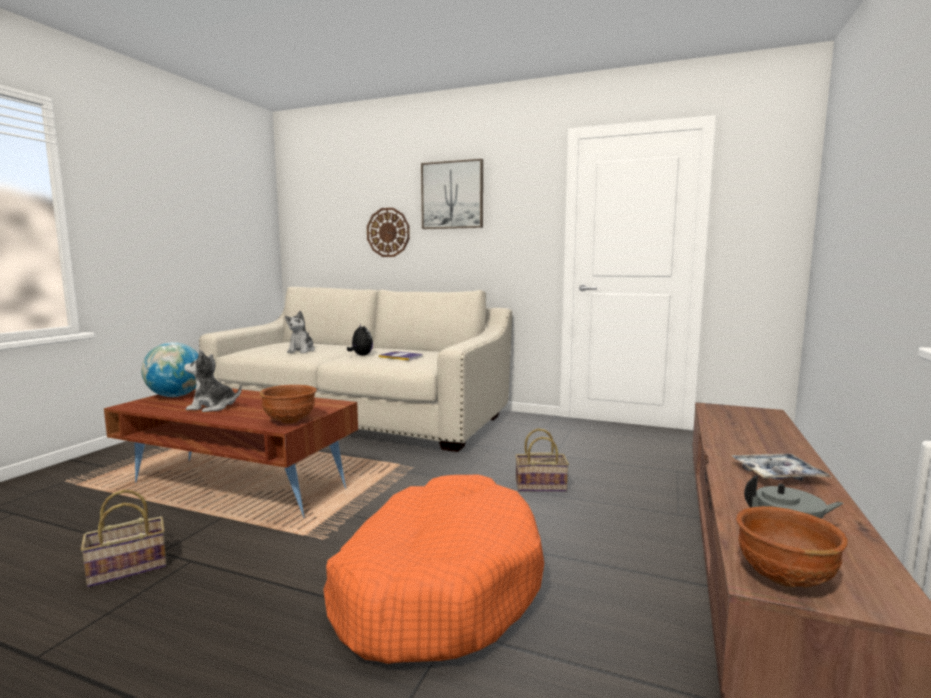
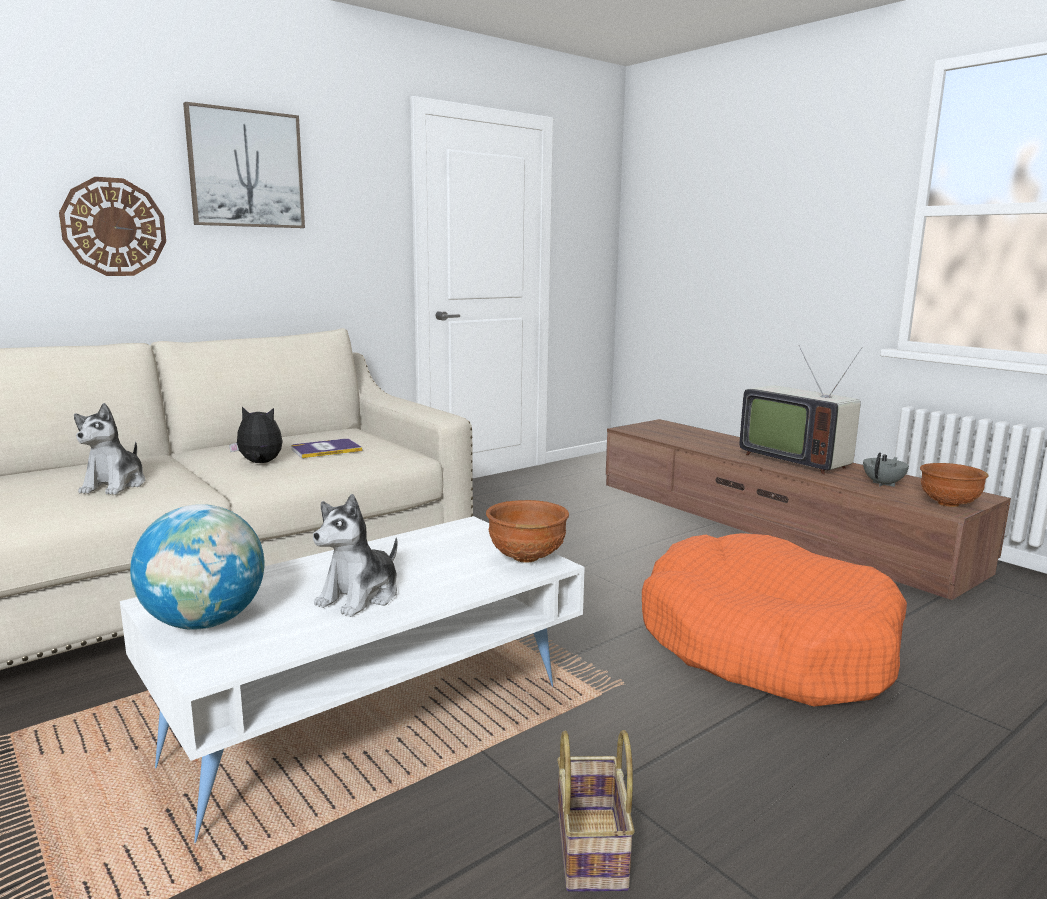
camera: 60 degrees left, 5 degrees up
(240, 486) = (371, 723): brown coffee table -> white coffee table
(301, 351) = (115, 485): plush toy -> plush toy turned 60 degrees clockwise
(541, 485) = (599, 550): basket -> none
(777, 474) = (795, 460): tray -> television

